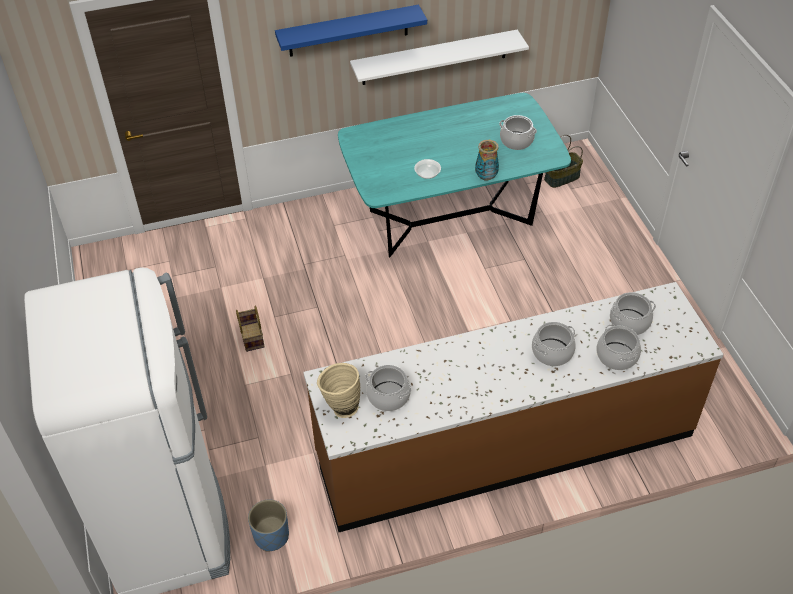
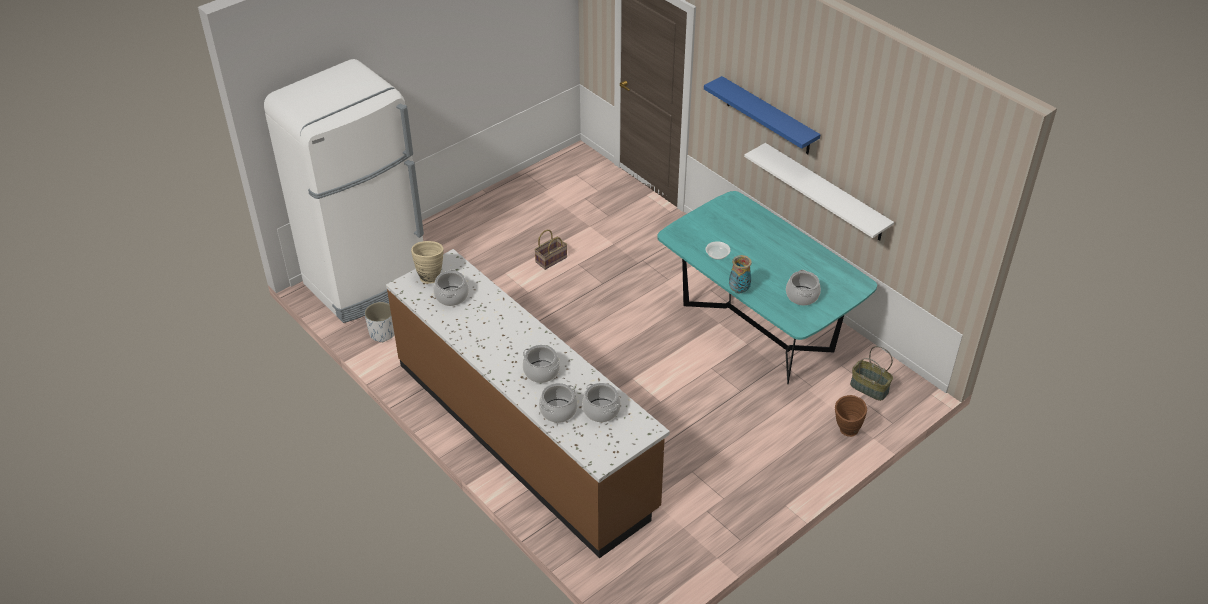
camera: 65 degrees right, 5 degrees down
(271, 536) = (382, 333): blue planter -> white planter
(606, 211) = (846, 432): none -> brown vase

